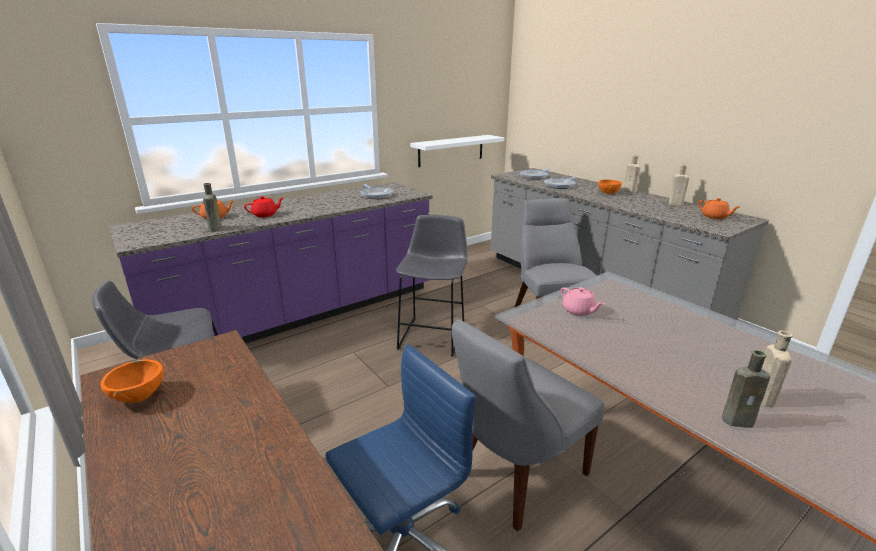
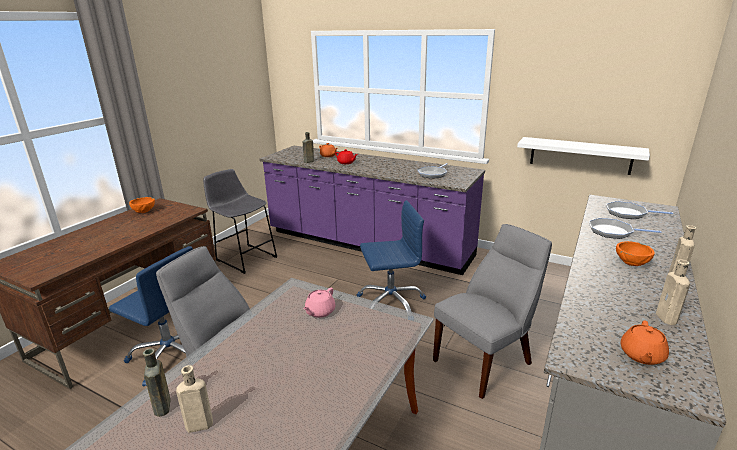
camera: 65 degrees right, 0 degrees up
(433, 334) = (390, 303): grey stool -> blue office chair

